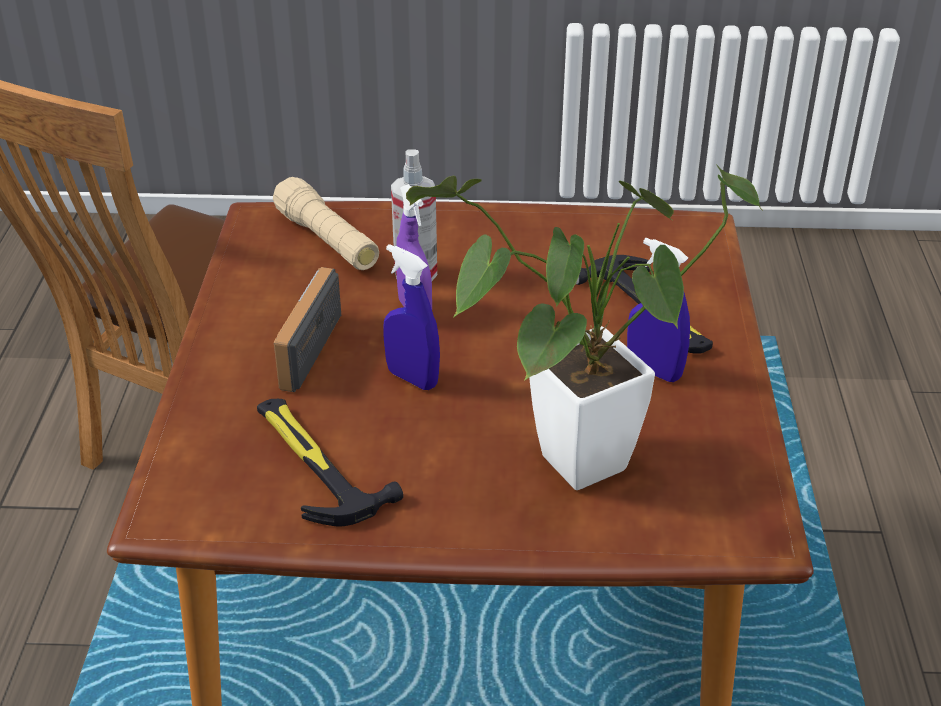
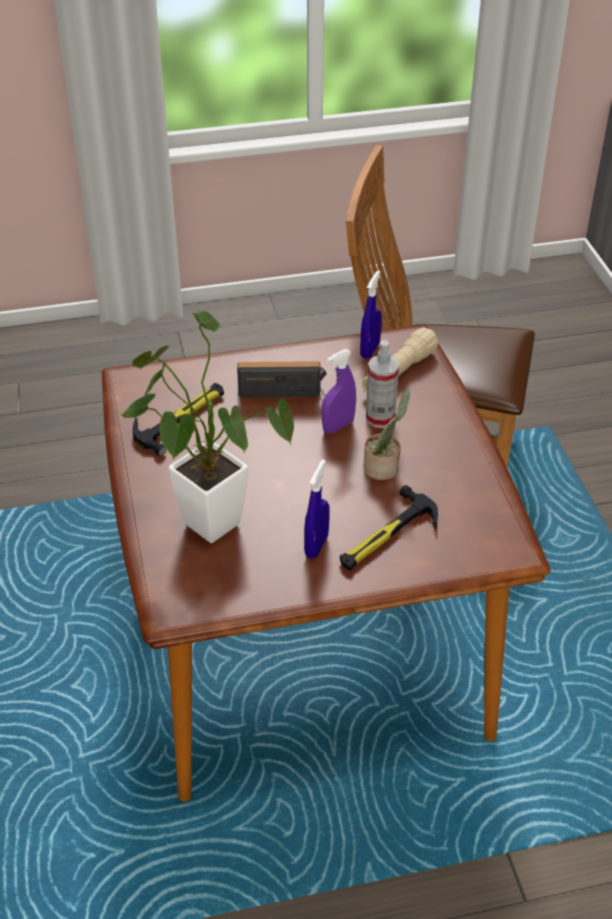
camera: 75 degrees right, 5 degrees up
(412, 378) = (268, 439): blue spray bottle -> blue spray bottle (370, 350)
(519, 289) = (383, 468): none -> potted plant

